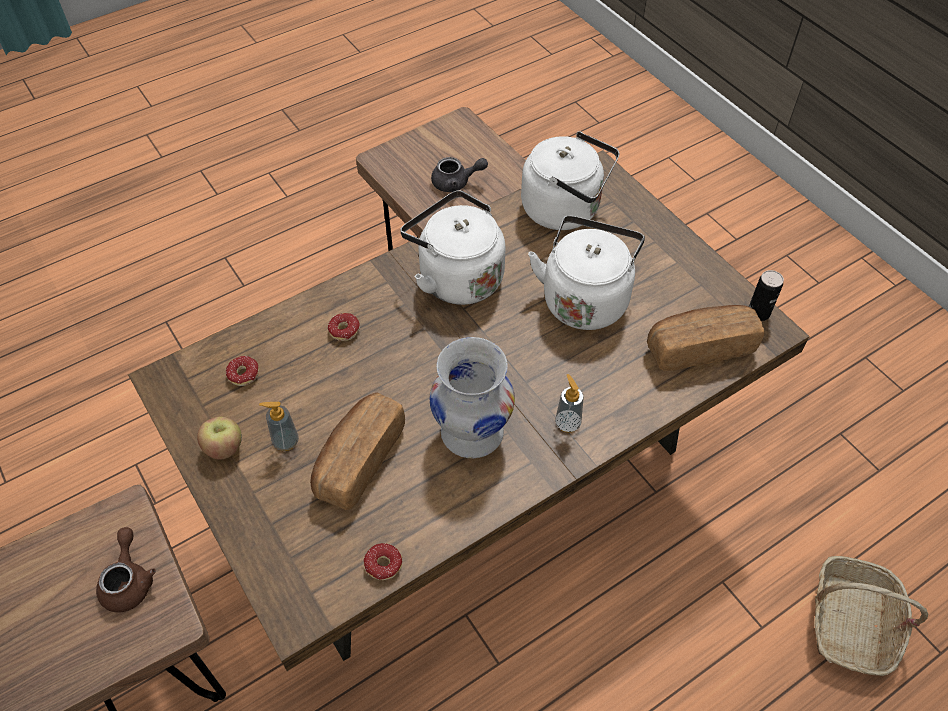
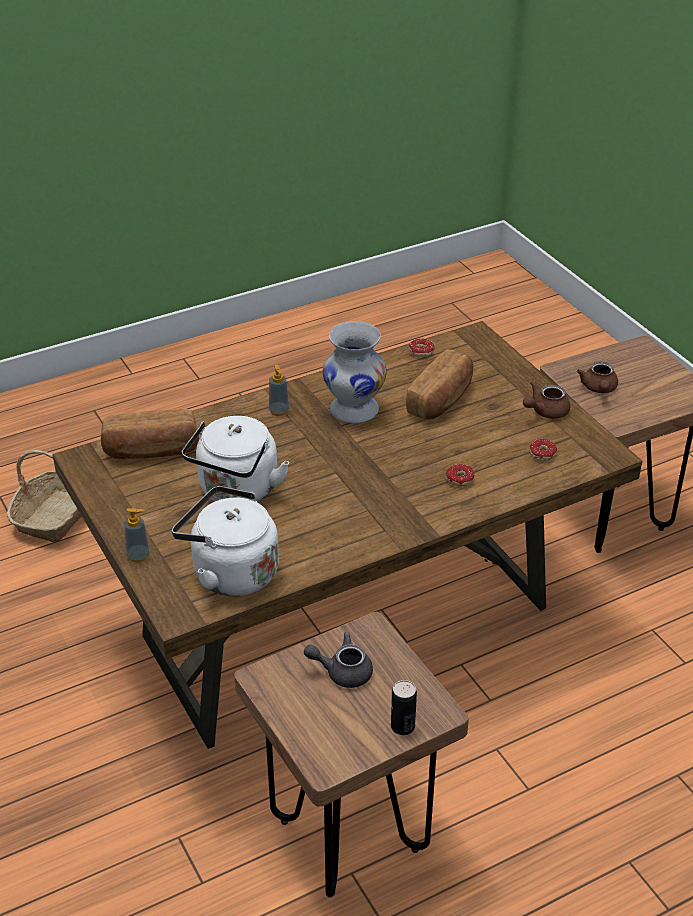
camera: 175 degrees left, 15 degrees down
(224, 448) = (545, 411): apple -> brown teapot
(285, 441) = (498, 412): soap dispenser -> soap dispenser (138, 556)
(456, 277) = (355, 516): white kettle -> none
(758, 313) = (85, 472): can -> can (402, 726)

